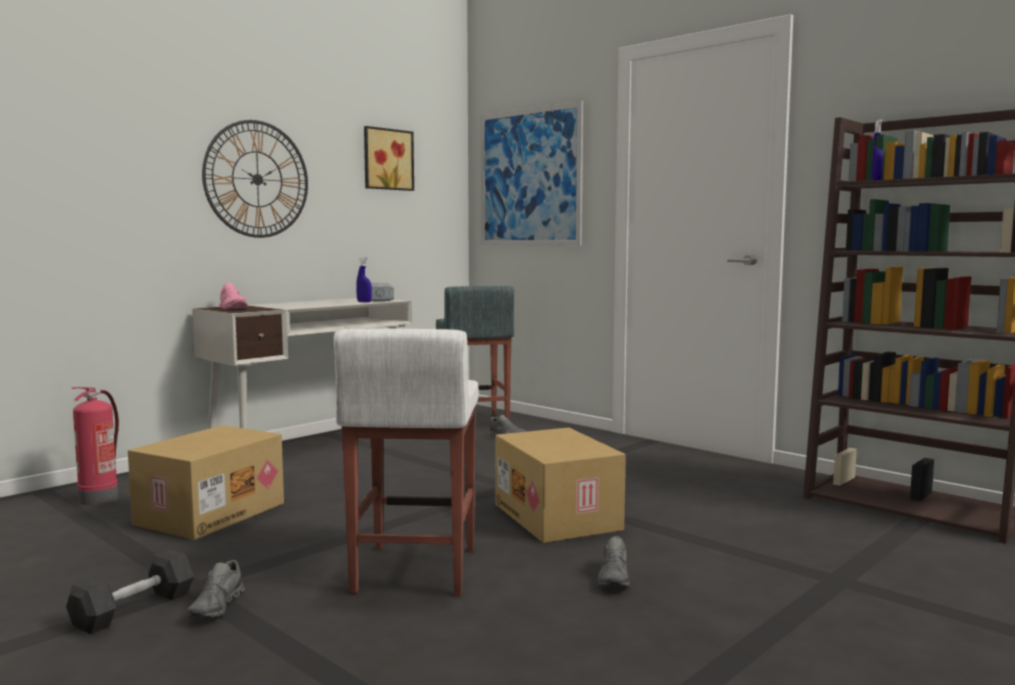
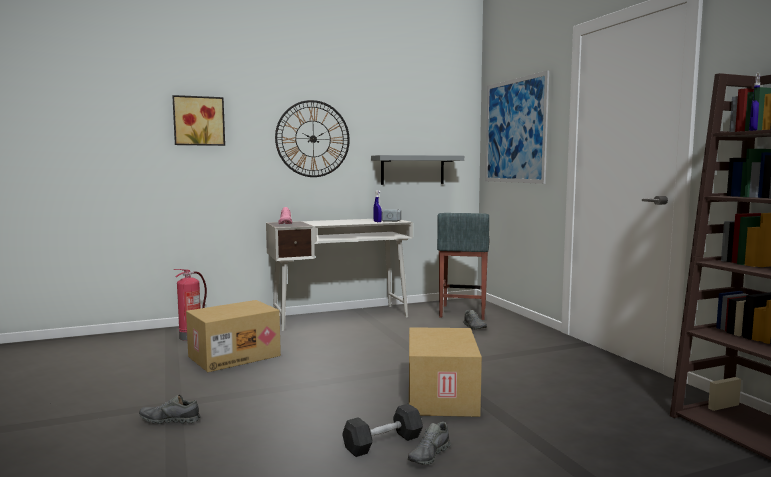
camera: 25 degrees right, 0 degrees up
(134, 610) = (130, 412): grey dumbbell -> grey dumbbell (383, 443)
(217, 607) = (170, 420): grey shoe -> grey shoe turned 60 degrees clockwise
(387, 159) = (411, 121): picture -> picture (199, 121)
(390, 228) = (412, 170): none -> grey shelf
(414, 571) = (302, 419): white stool -> none

